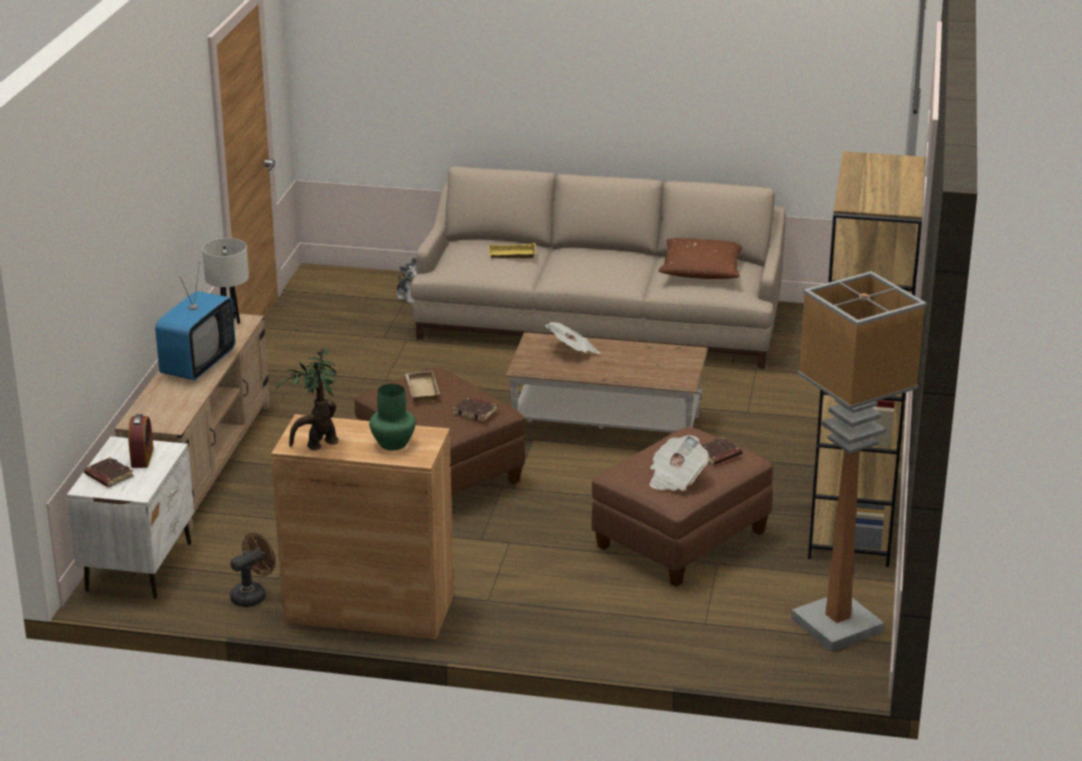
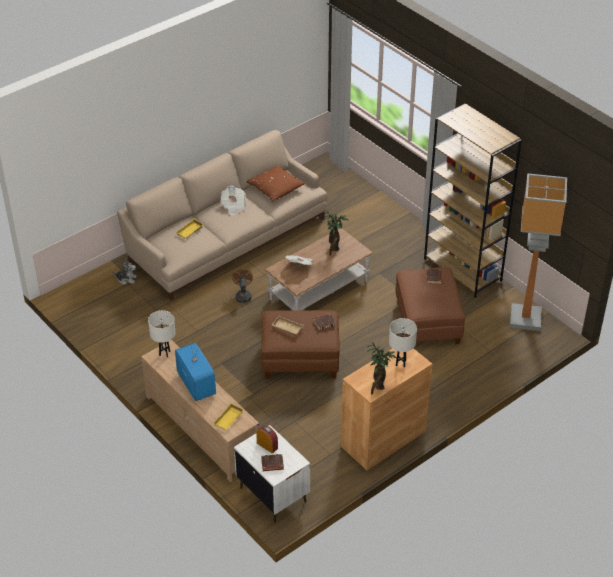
camera: 50 degrees left, 15 degrees up
(159, 412) = (229, 419): none -> yellow tray
(253, 595) = (335, 469): brown fan -> brown fan (243, 295)
(393, 443) = (400, 363): green vase -> white table lamp
(652, 359) = (334, 248): none -> potted plant
(675, 478) = (440, 299): newspaper -> newspaper (233, 206)

